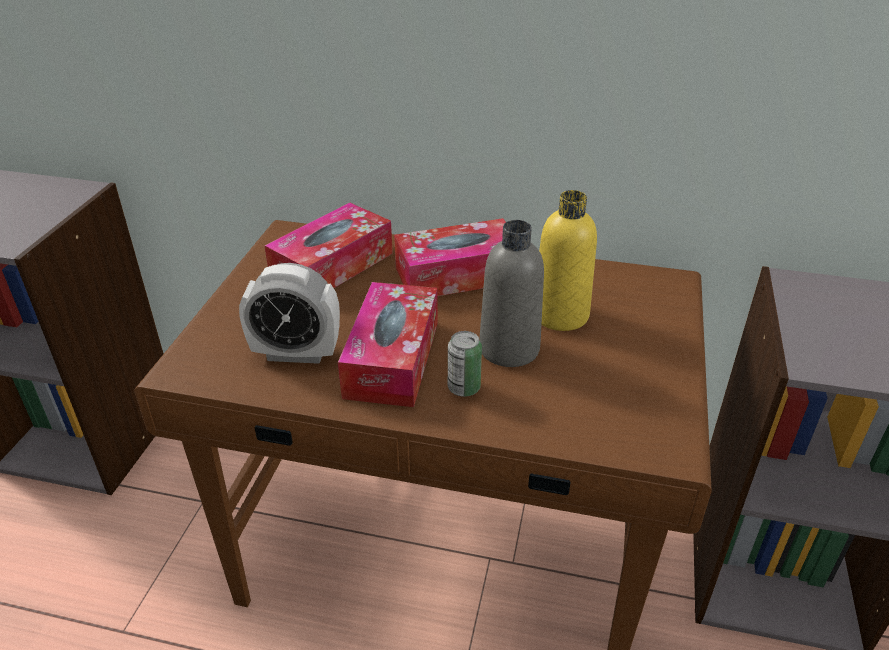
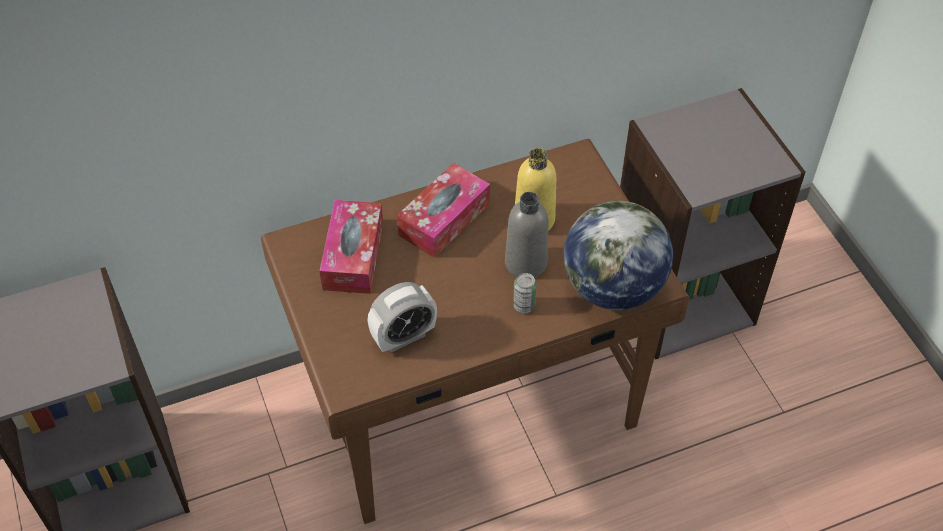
camera: 35 degrees left, 15 degrees up
(392, 358) = (465, 308): tissue box -> none
(598, 423) = (612, 288): none -> globe

